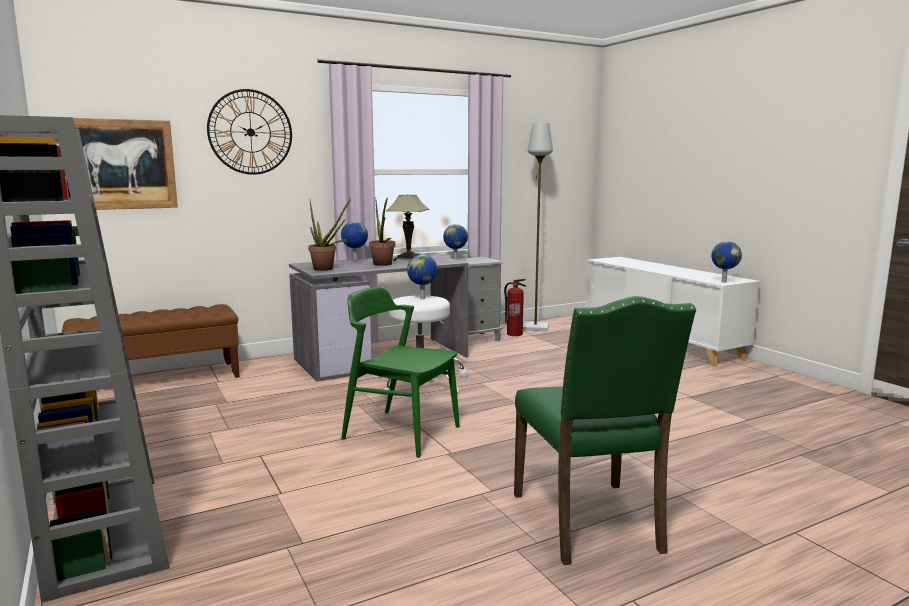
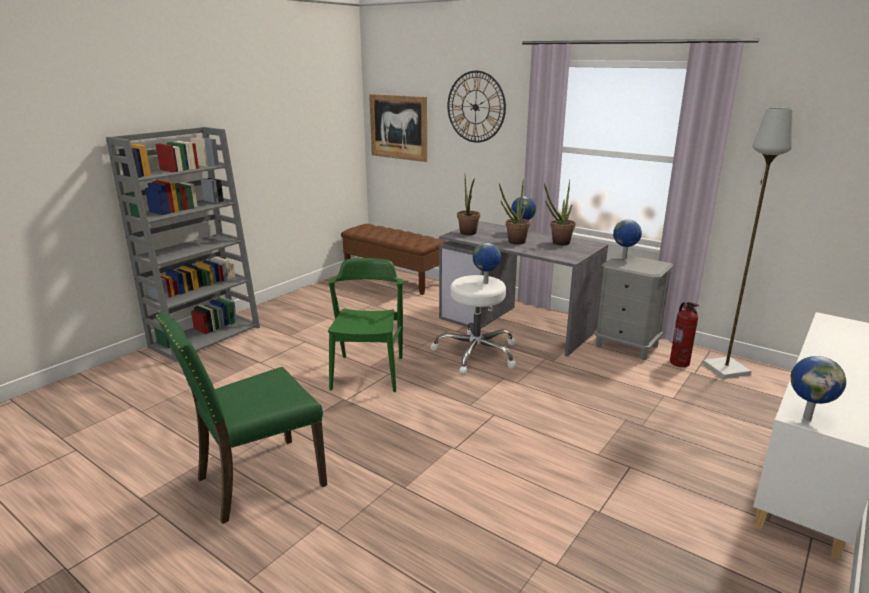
camera: 65 degrees right, 10 degrees up
(408, 259) = (558, 243): table lamp -> potted plant

